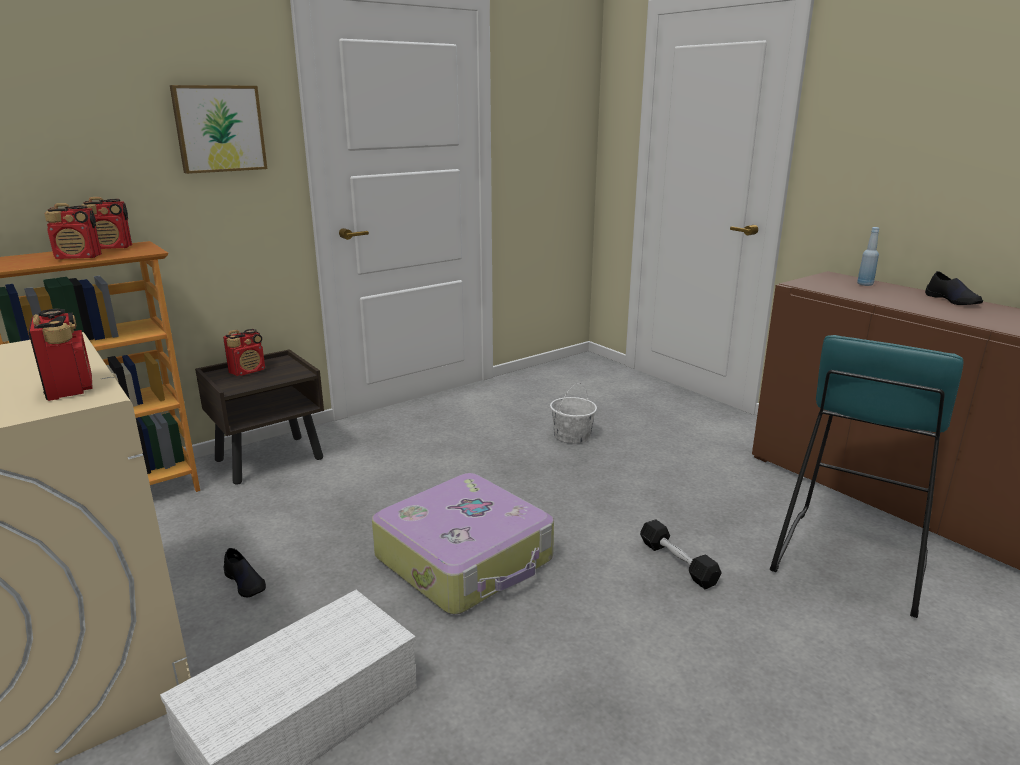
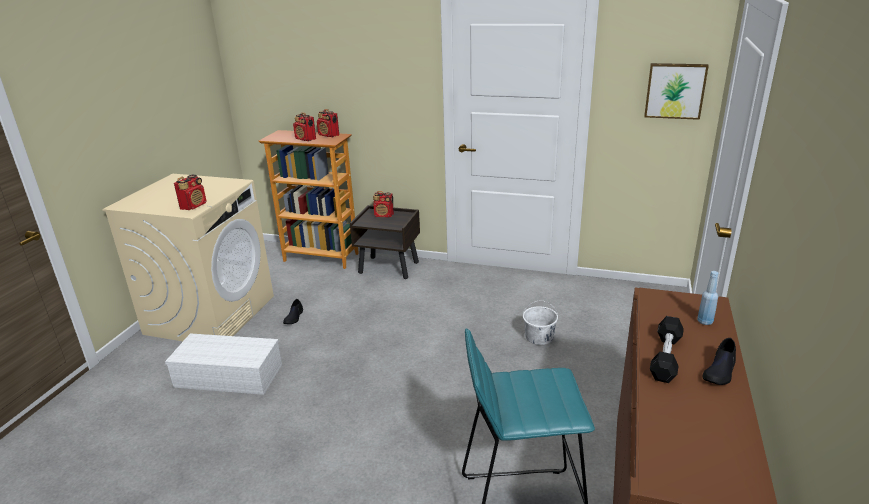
camera: 55 degrees right, 5 degrees up
(219, 128) = (393, 77): picture -> picture (675, 90)
(466, 559) = (365, 362): suitcase -> none
(677, 563) = (436, 434): black dumbbell -> black dumbbell (665, 357)

